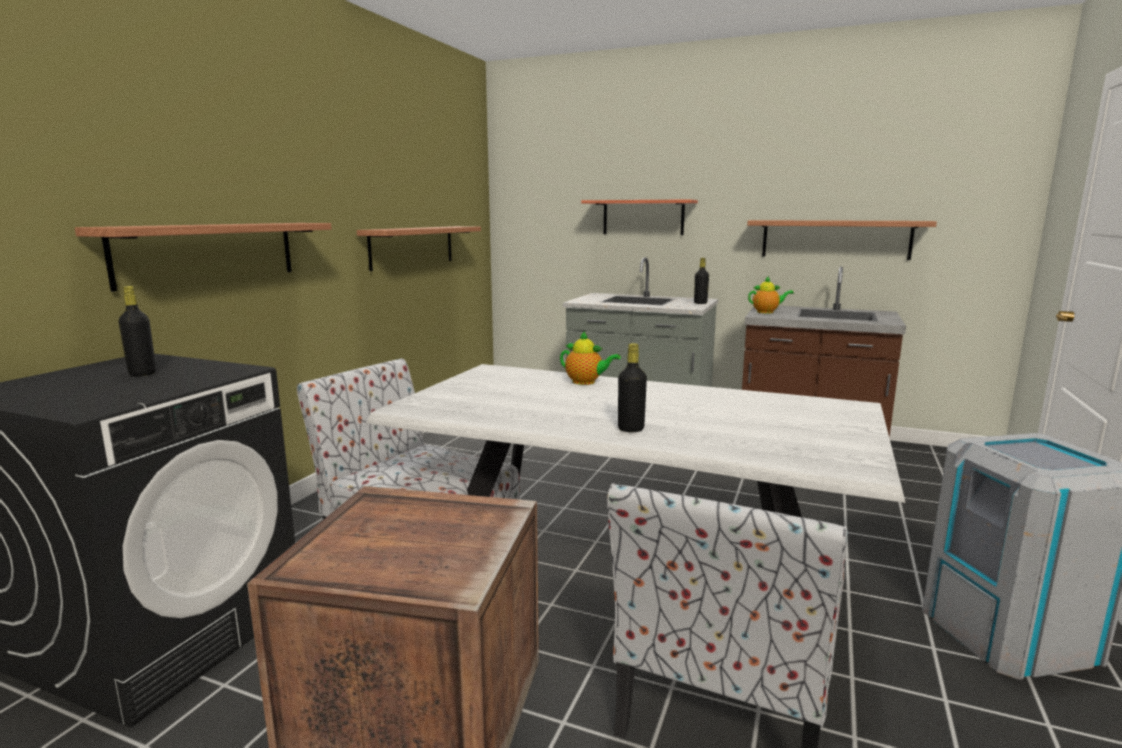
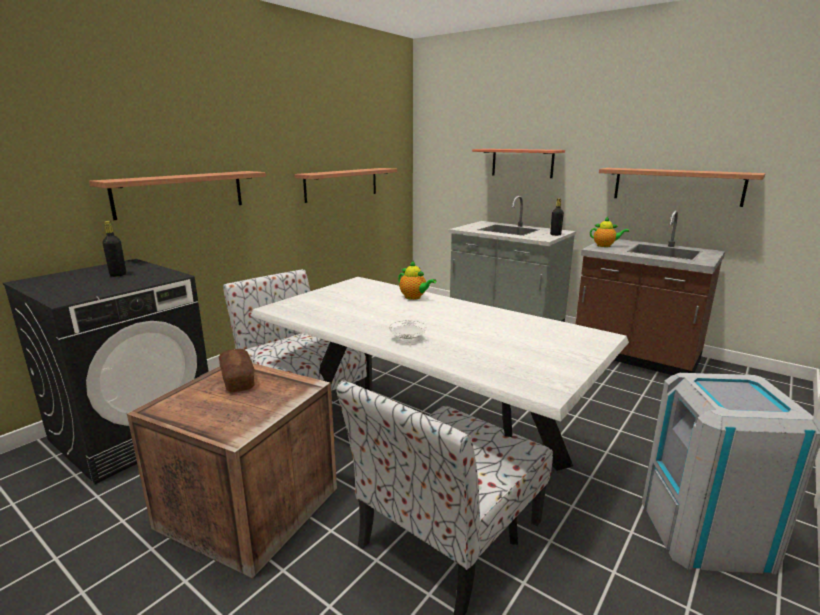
camera: 15 degrees right, 5 degrees up
(395, 513) = (238, 380): none -> bread
(631, 429) = (407, 339): black bottle -> white plate

